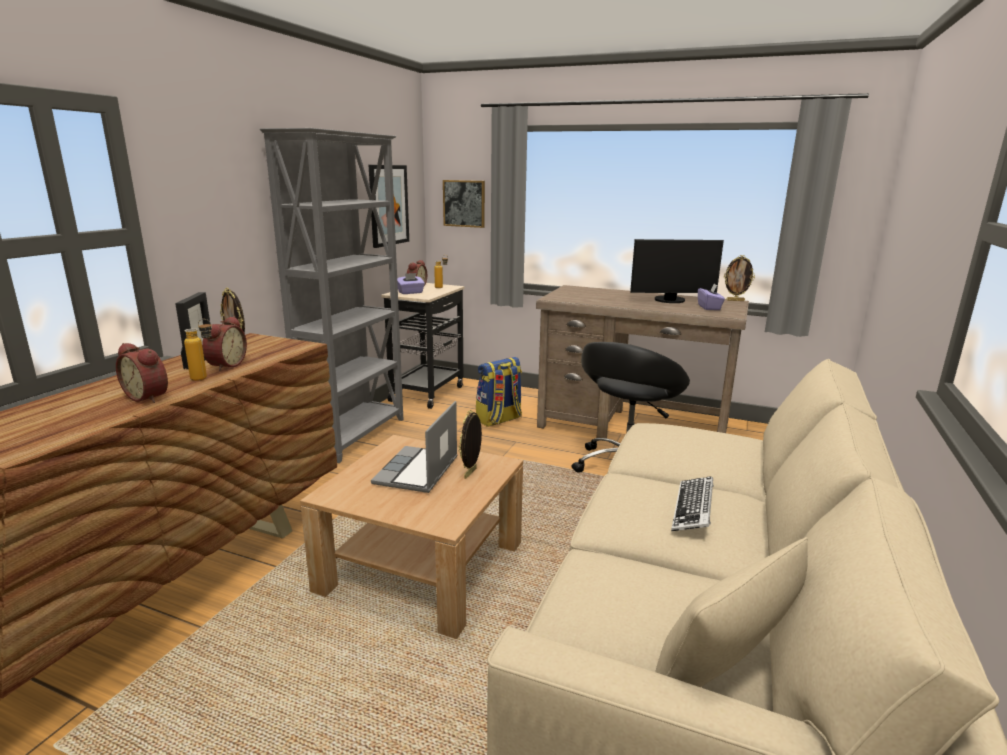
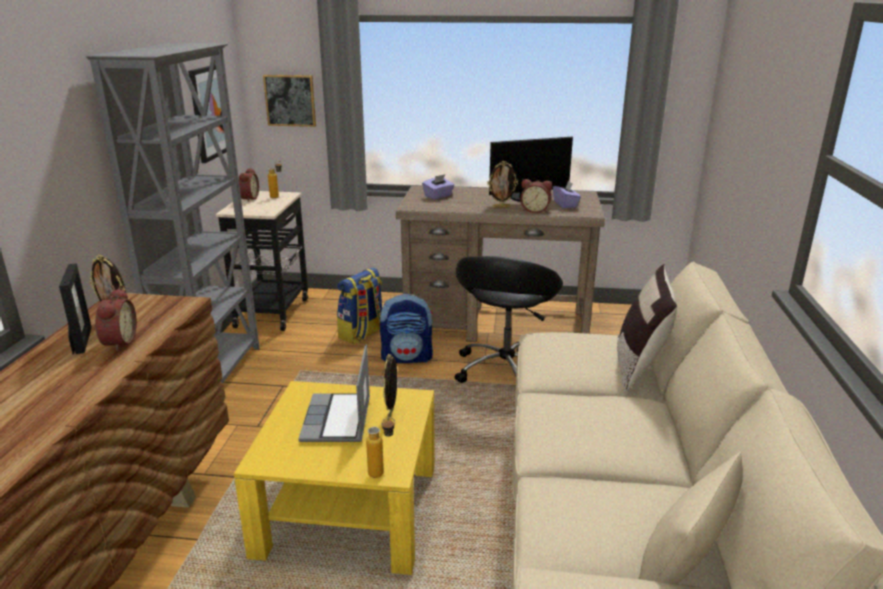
camera: 15 degrees left, 5 degrees up
(149, 397) = (64, 398): alarm clock -> alarm clock (535, 210)
(205, 378) = (108, 364): bottle -> bottle (382, 472)
(410, 292) = (247, 208): purple tissue box -> purple tissue box (438, 196)
(422, 566) = (348, 509): brown coffee table -> yellow coffee table
(533, 444) = (407, 357): none -> backpack
(693, 509) = (611, 421): keyboard -> none
(735, 300) = (584, 192): picture frame -> picture frame (501, 207)
(749, 466) = (640, 368): none -> pillow

